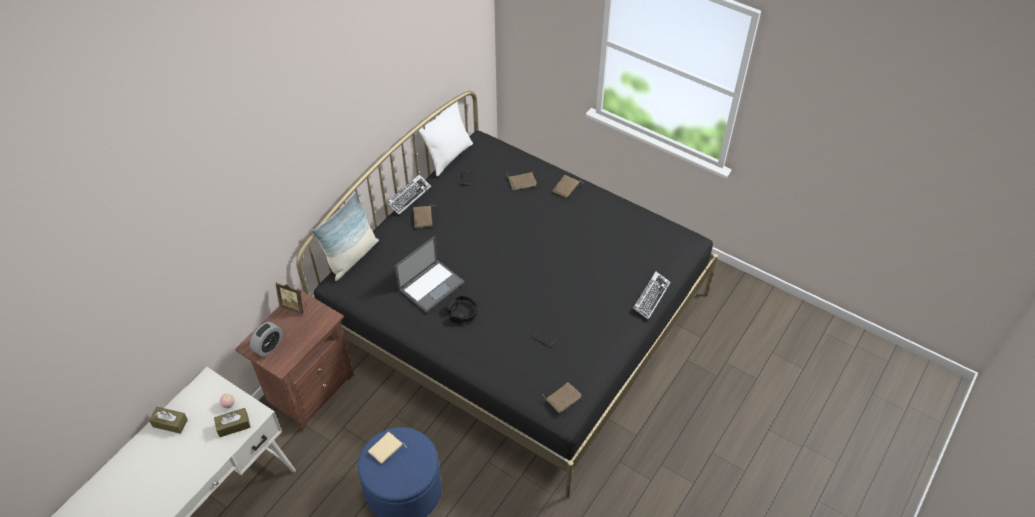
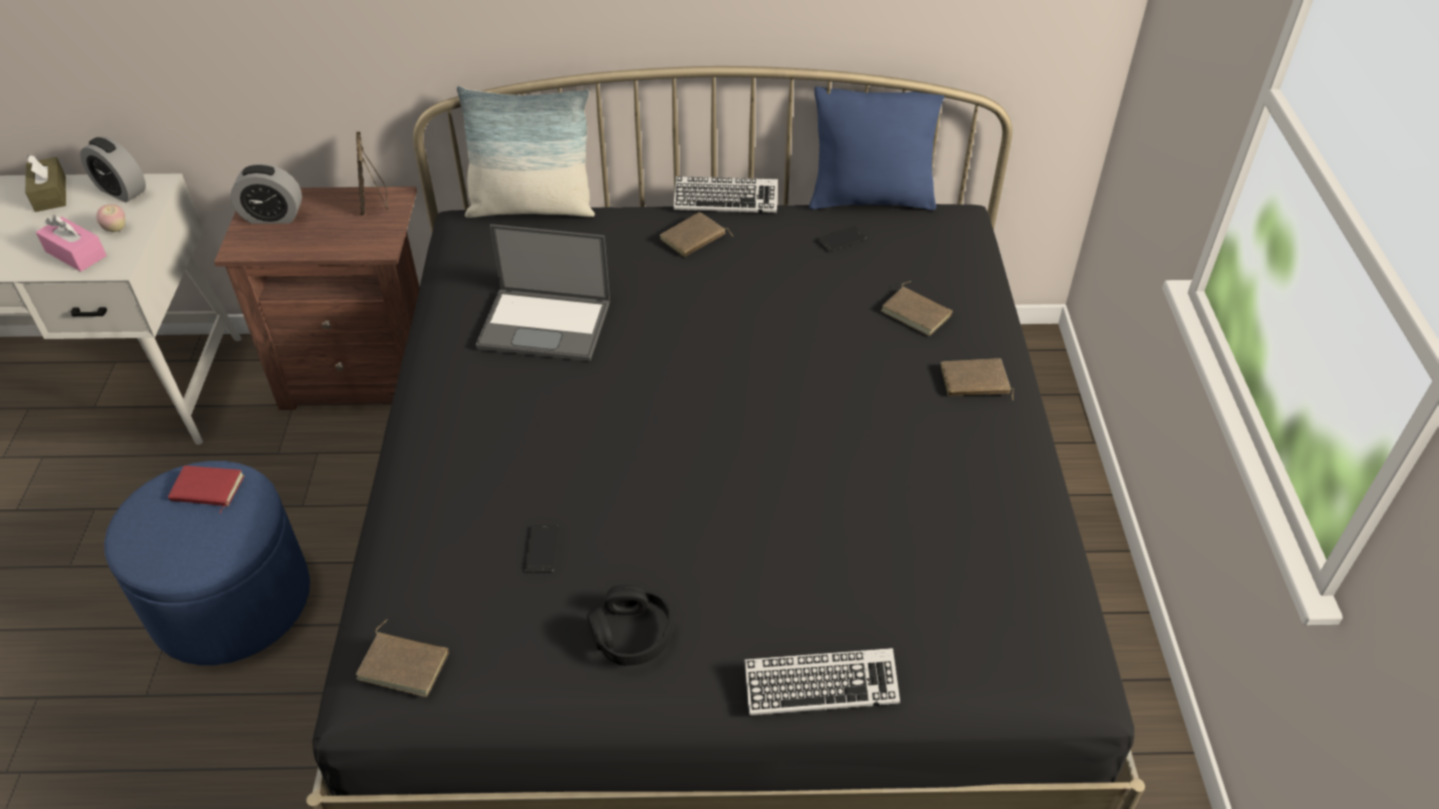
camera: 55 degrees right, 5 degrees down
(197, 394) = (121, 190): none -> alarm clock
(233, 425) = (76, 254): brown tissue box -> pink tissue box
(386, 449) = (206, 490): beige book -> red book
(449, 156) = (871, 199): white pillow -> blue pillow
(462, 312) = (514, 395): black headphones -> black headphones (631, 634)

